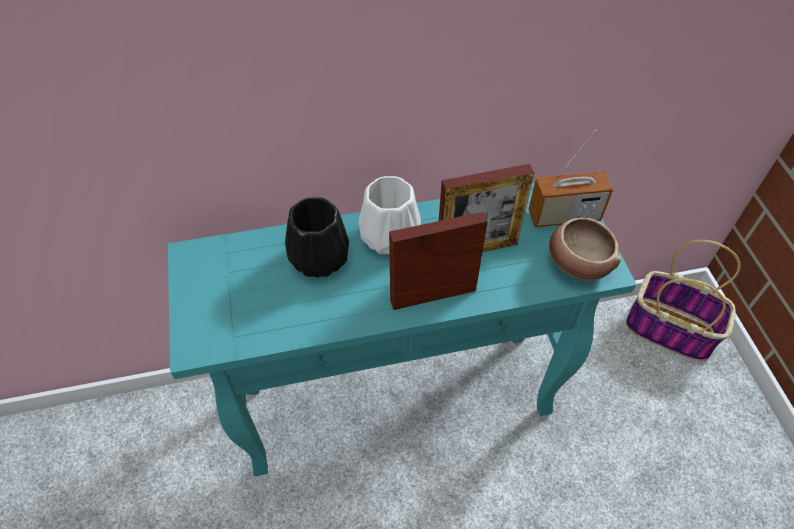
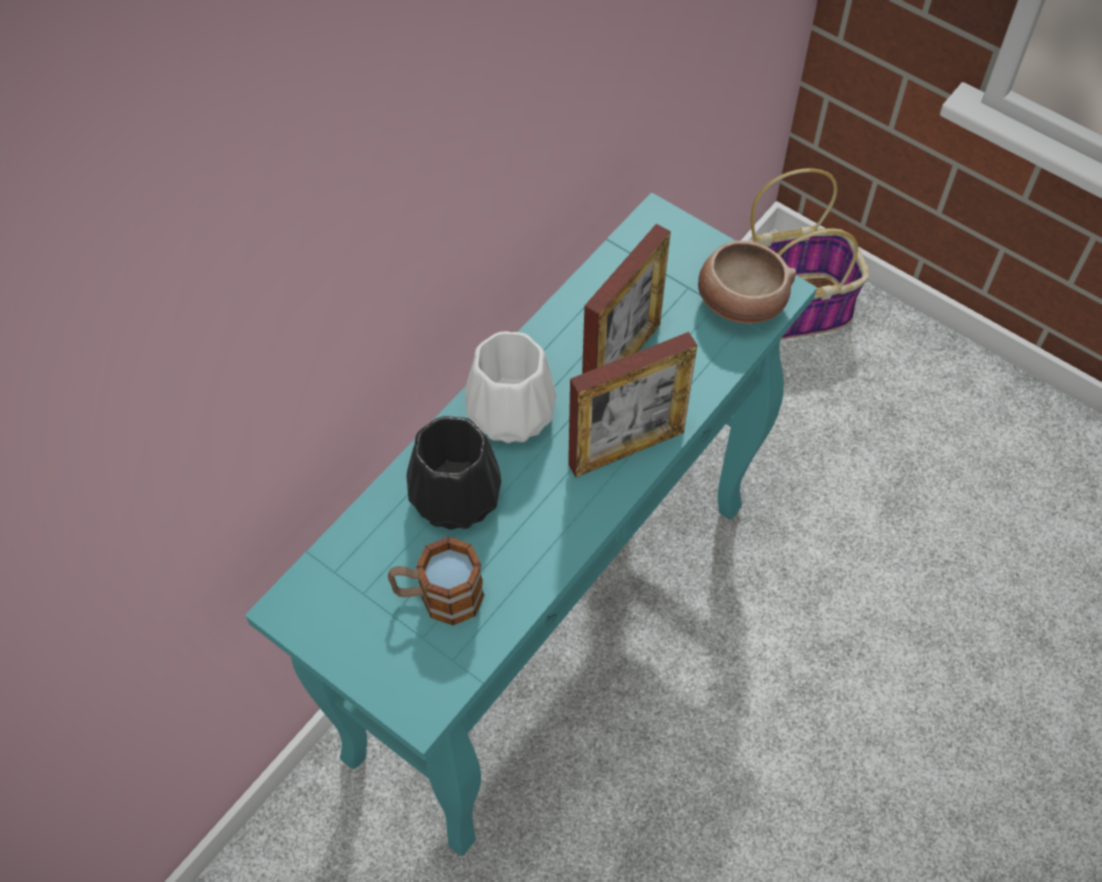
camera: 40 degrees left, 5 degrees up
(259, 300) = (438, 597): none -> mug
(433, 295) = (626, 448): picture frame -> picture frame turned 150 degrees counterclockwise
(564, 216) = (679, 255): radio -> none

